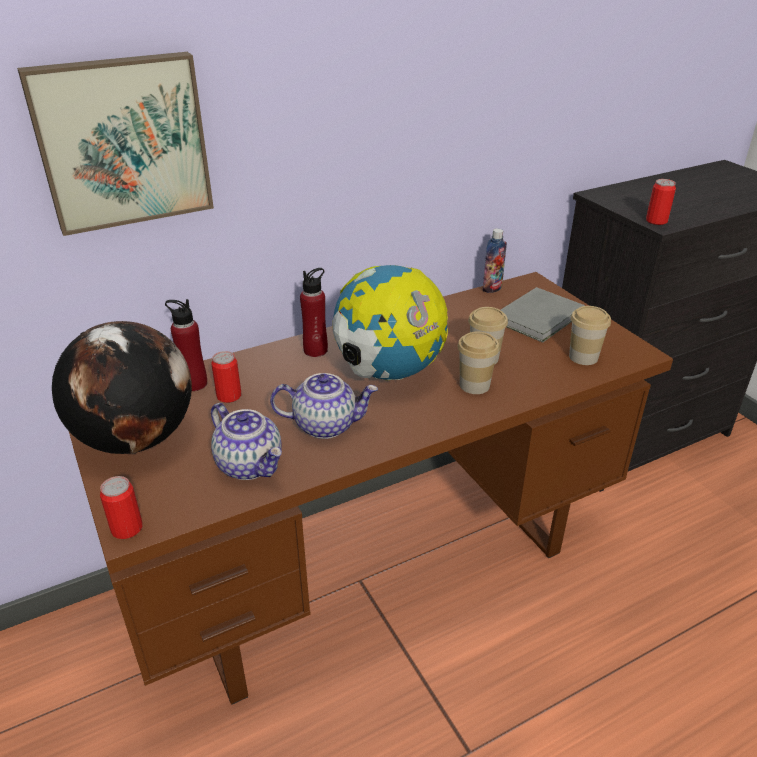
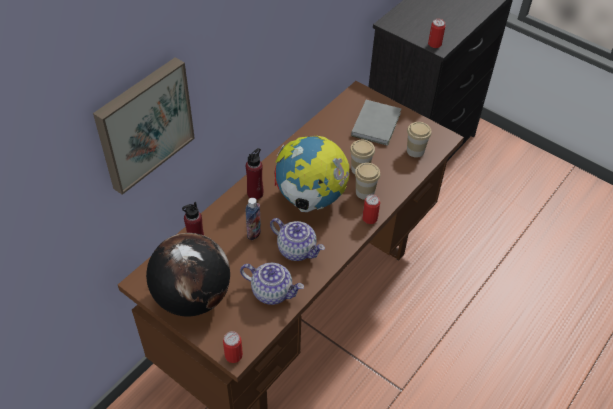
camera: 25 degrees left, 15 degrees up
(229, 396) = (225, 247): can -> can (369, 218)
(326, 425) = (297, 249): teapot -> teapot turned 60 degrees clockwise
(492, 288) = (336, 105): bottle -> bottle (254, 233)

